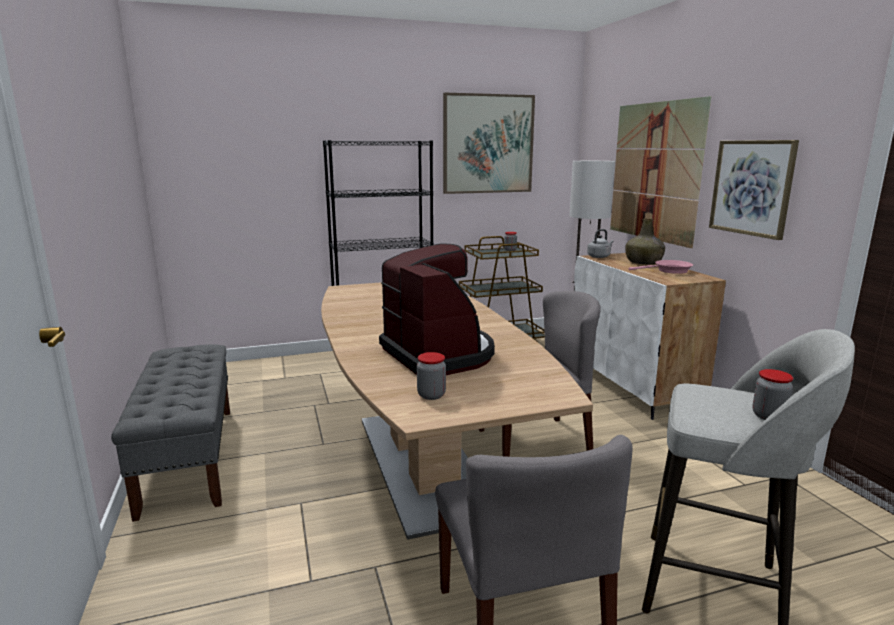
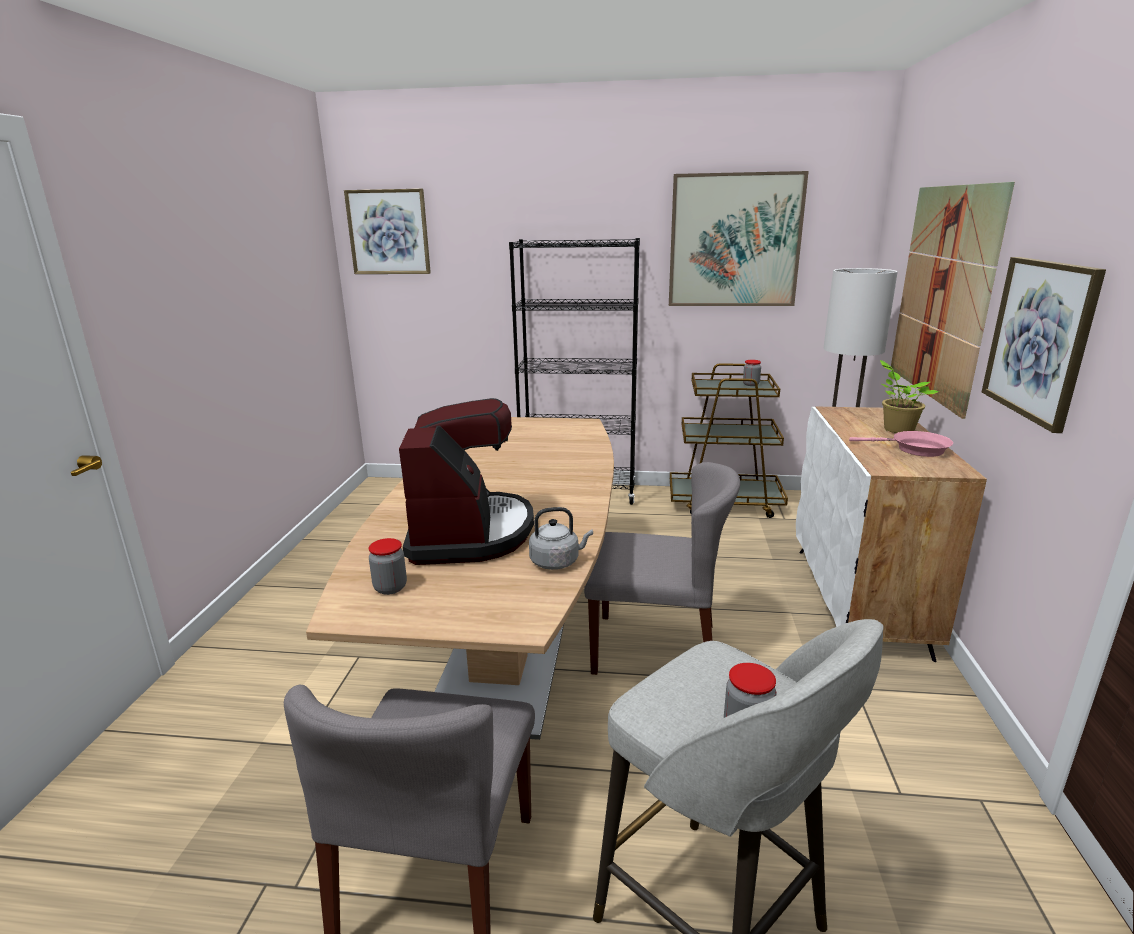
camera: 25 degrees right, 5 degrees up
(189, 457) = (306, 580): grey bench -> none
(197, 132) = (388, 232): none -> picture
(599, 257) = (842, 411): grey kettle -> grey kettle (557, 562)
(644, 262) = (896, 429): green bottle -> potted plant

